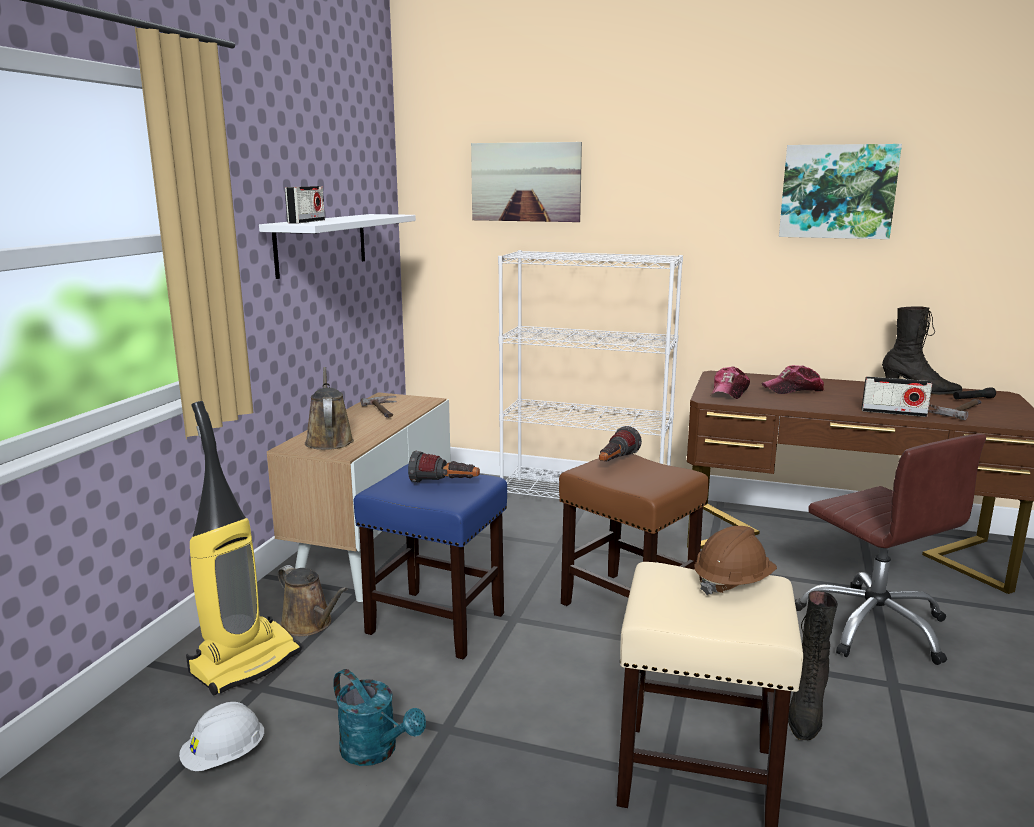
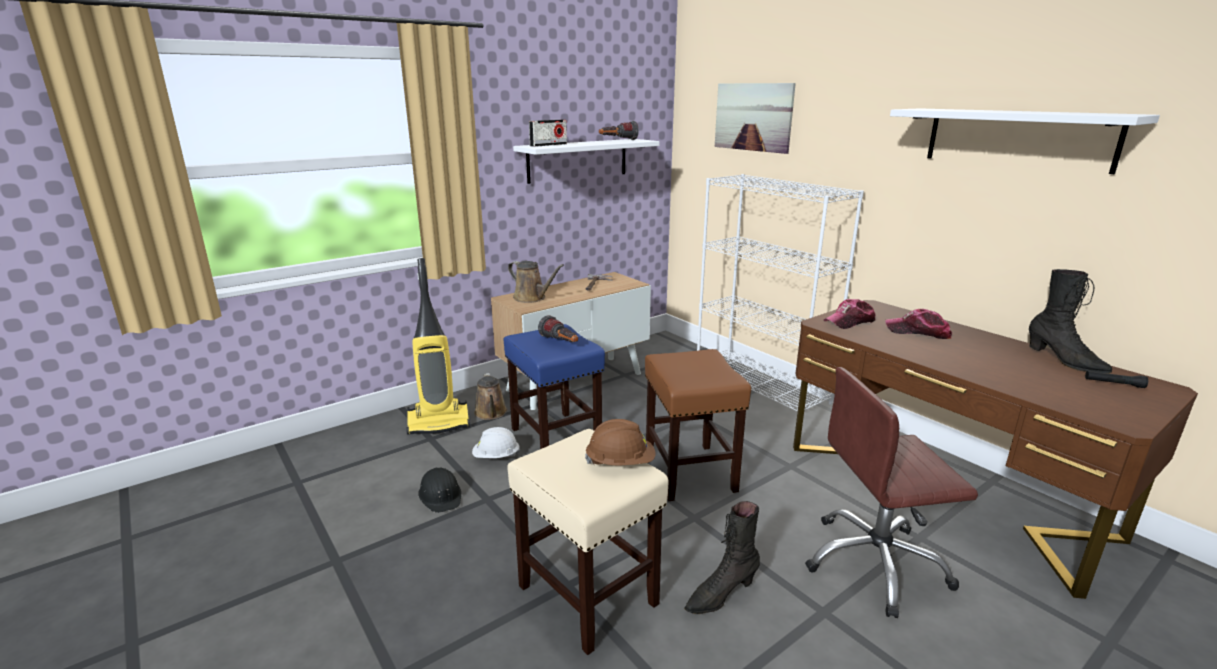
camera: 35 degrees right, 5 degrees up
(224, 757) = (377, 467): white hard hat -> white hard hat (496, 457)
(329, 440) = (532, 298): brown watering can -> brown watering can turned 105 degrees clockwise
(376, 751) = (441, 495): turquoise watering can -> black hard hat
(615, 462) = (694, 357): flashlight -> flashlight (618, 140)
(837, 191) = (1018, 138): picture -> white shelf
(874, 625) = (875, 564): brown office chair -> brown office chair turned 75 degrees clockwise
(893, 412) = (978, 374): radio -> none
(955, 410) = (1061, 389): hammer -> none

